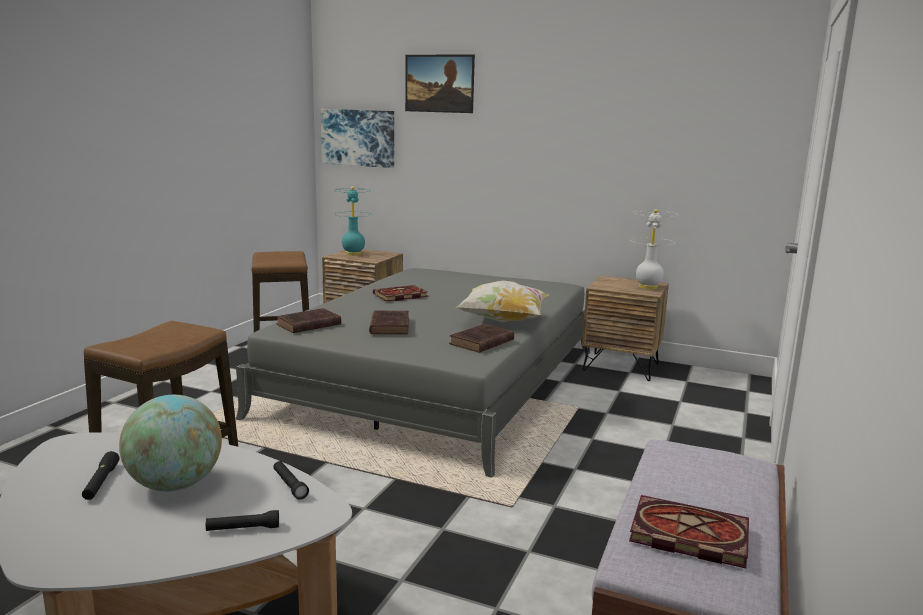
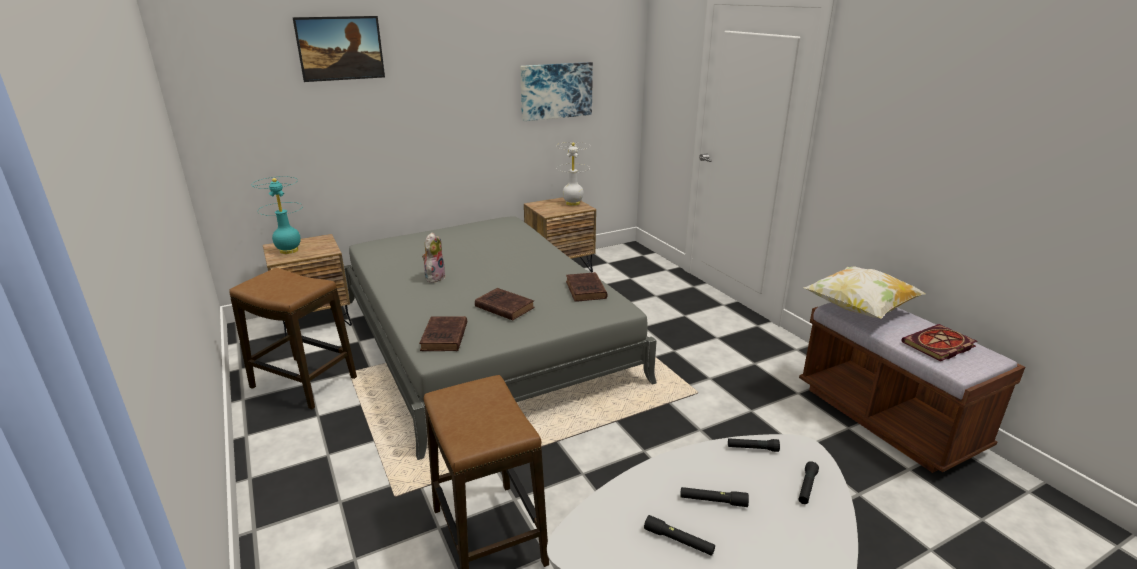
camera: 50 degrees left, 10 degrees up
(175, 484) = (713, 501): globe -> black flashlight
(358, 137) = (243, 119): picture -> picture (556, 90)
(399, 296) = (434, 277): book -> plush toy
(503, 321) = (550, 266): pillow -> pillow (858, 309)

